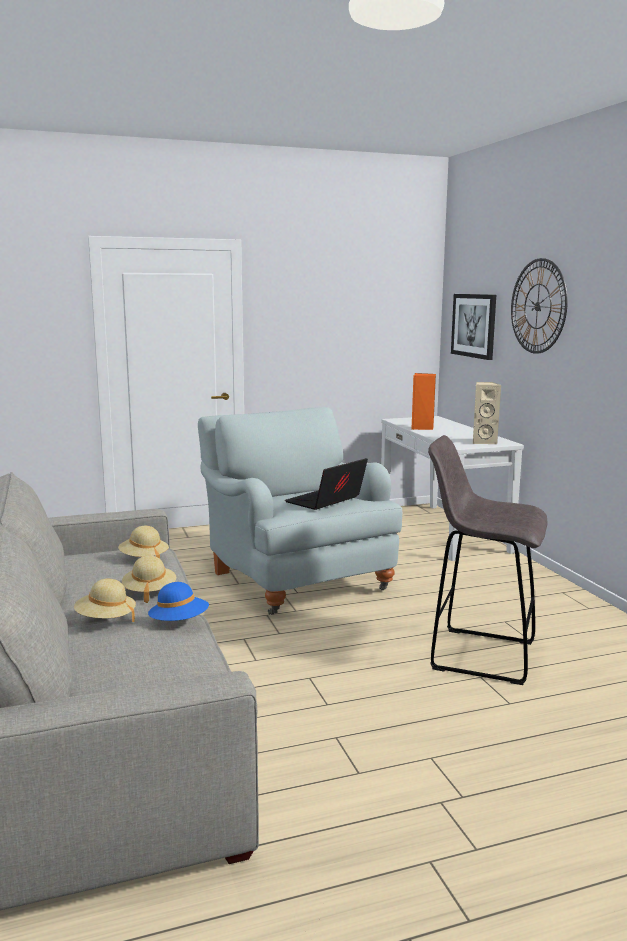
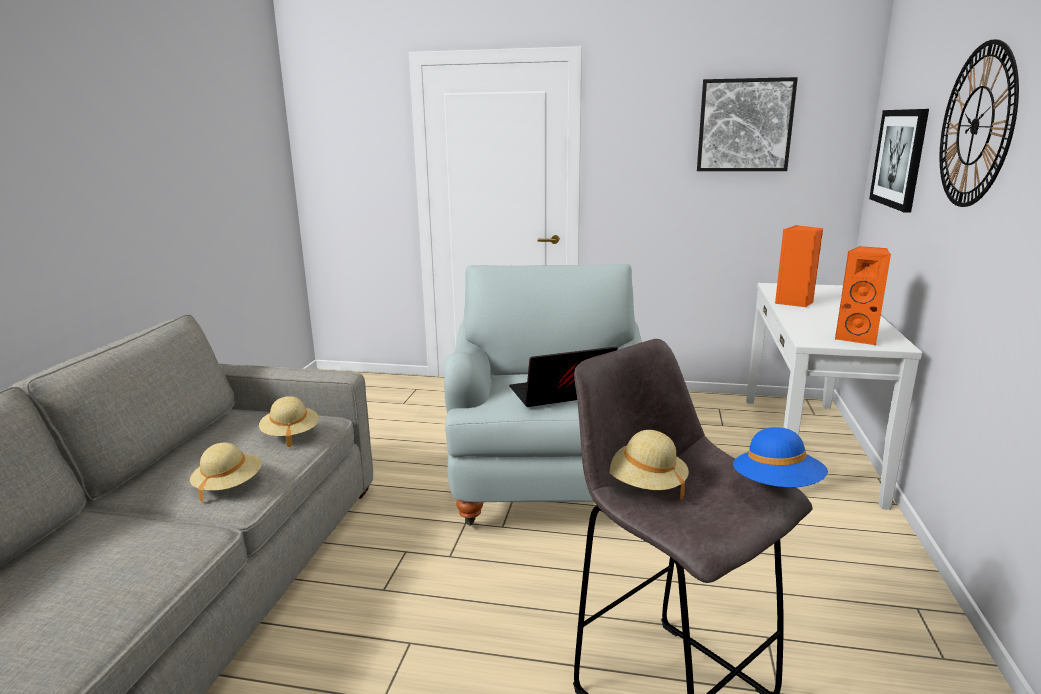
camera: 30 degrees right, 5 degrees up
(106, 619) = (126, 517): beige hat -> beige hat (644, 485)
(179, 622) = (183, 546): blue hat -> blue hat (777, 486)
(362, 302) = (744, 125): none -> picture
(483, 442) = (857, 338): beige speaker -> orange speaker

